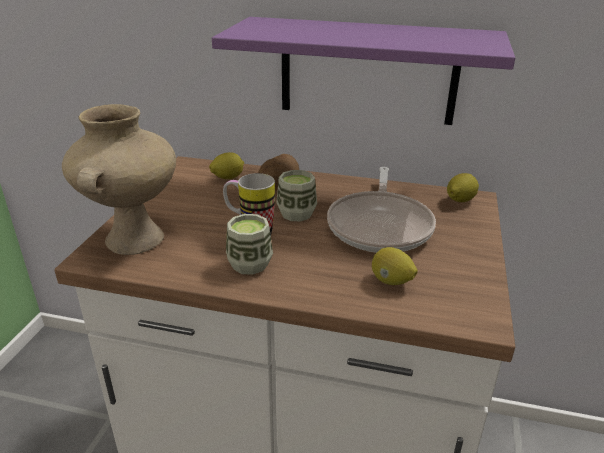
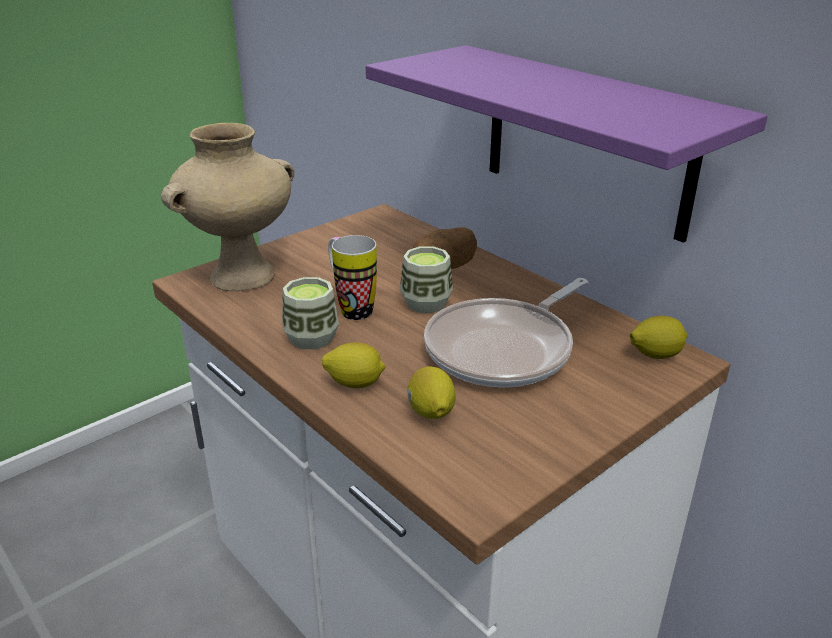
camera: 35 degrees right, 0 degrees up
(227, 178) = (403, 241): lemon -> lemon (355, 383)

